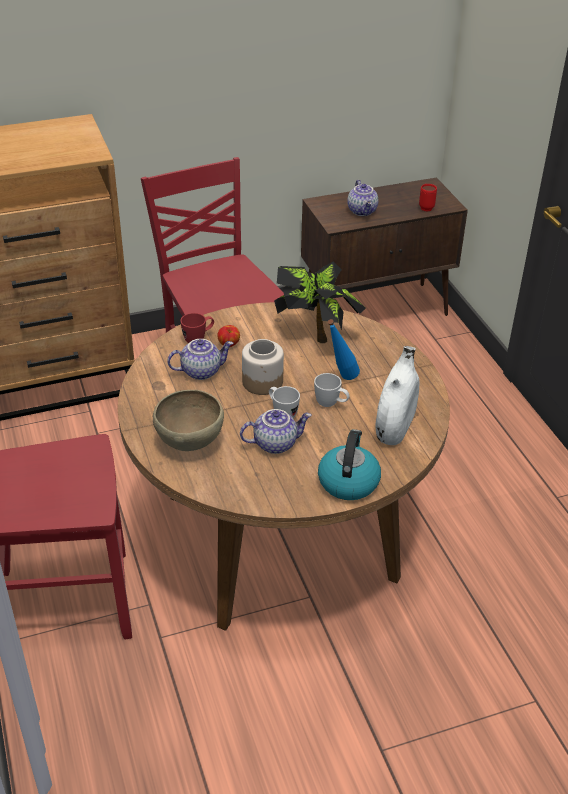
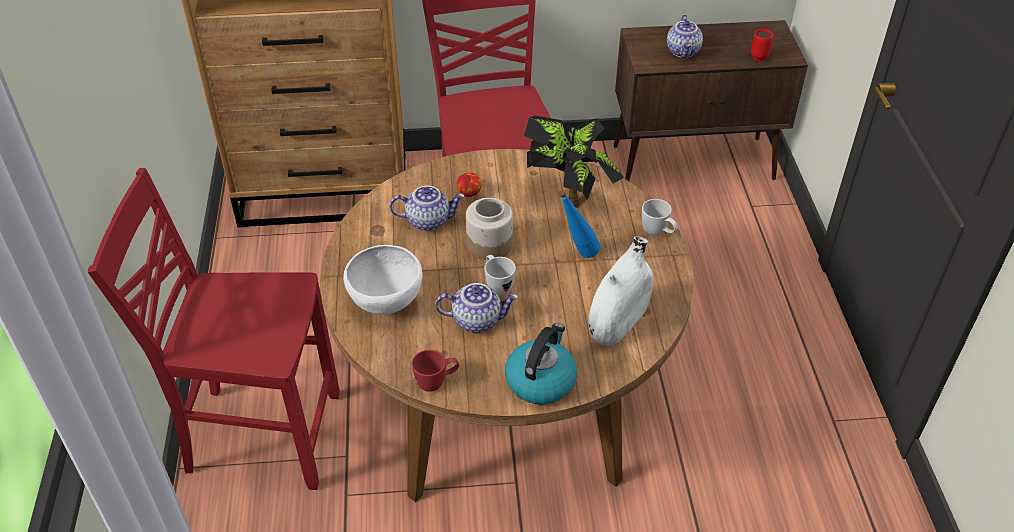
camera: 15 degrees right, 5 degrees up
(190, 442) = (386, 303): brown bowl -> white bowl
(198, 339) = (439, 182): red mug -> red mug (437, 382)
(331, 404) = (555, 283): white mug -> white mug (658, 233)

